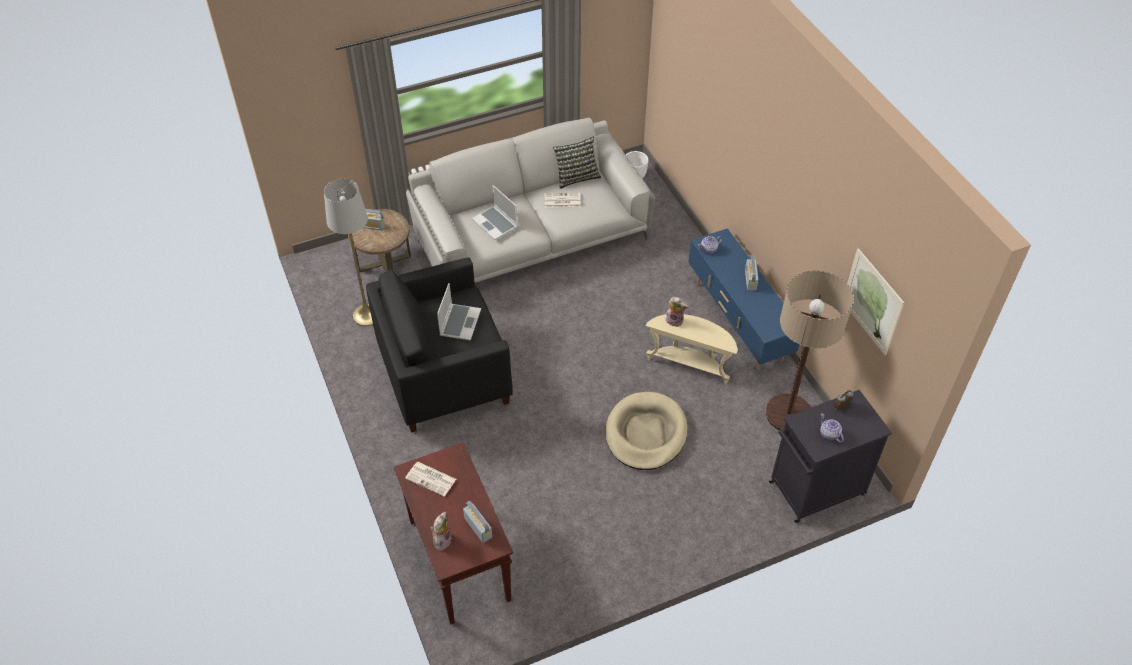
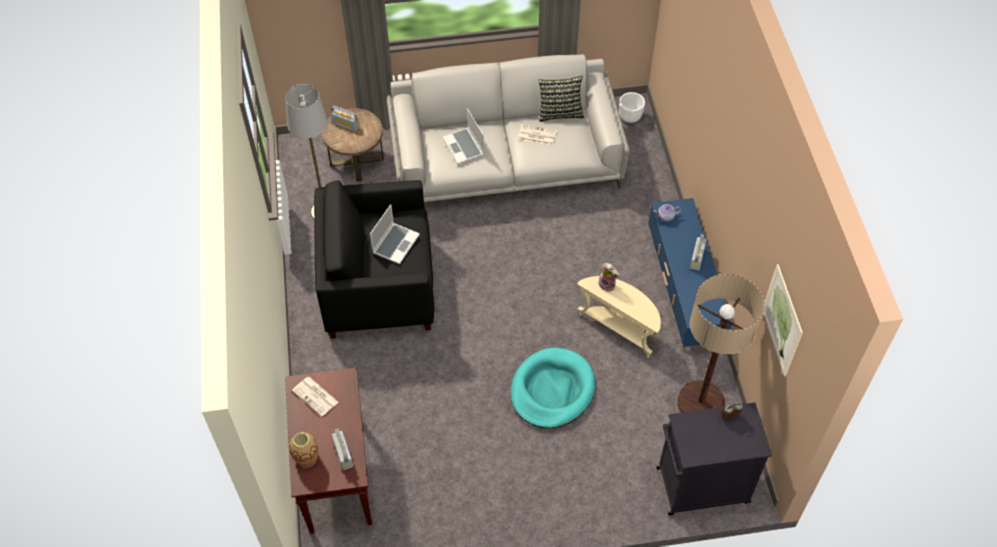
camera: 15 degrees right, 5 degrees up
(441, 540) = (306, 458): plush toy -> vase
(645, 433) = (552, 390): beige dog bed -> turquoise dog bed
(829, 434) = (707, 442): teapot -> none

